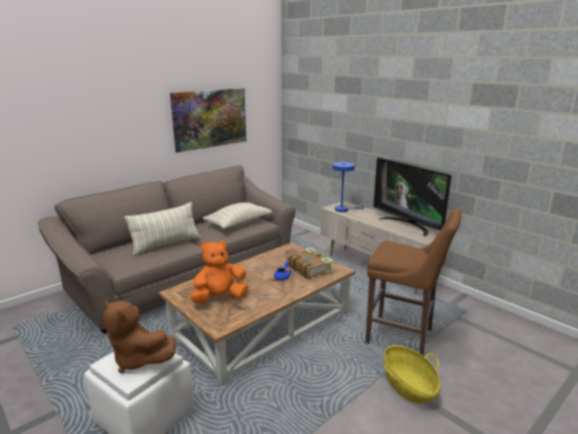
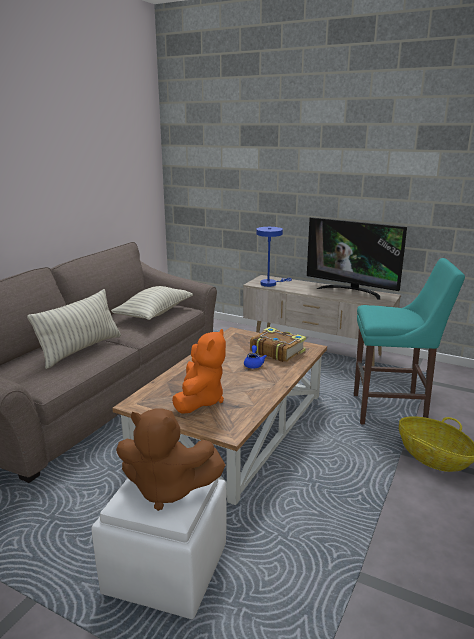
camera: 20 degrees left, 0 degrees up
(210, 118) = (89, 182): picture -> none
(220, 298) = (200, 400): orange plush toy -> orange plush toy turned 150 degrees clockwise
(403, 338) = (392, 411): brown stool -> turquoise stool

